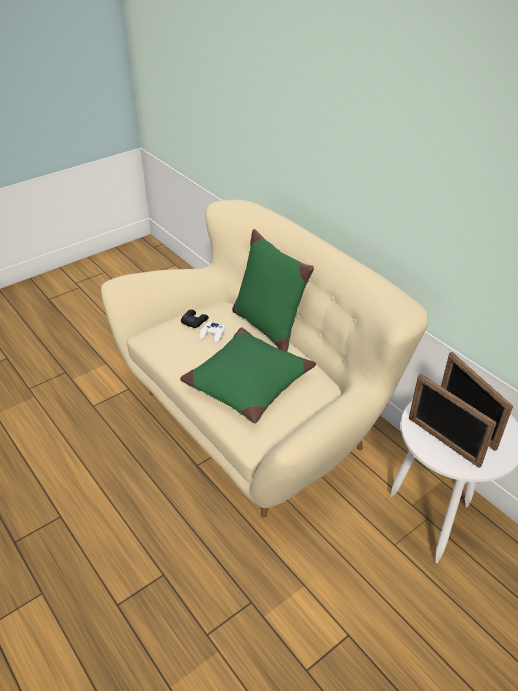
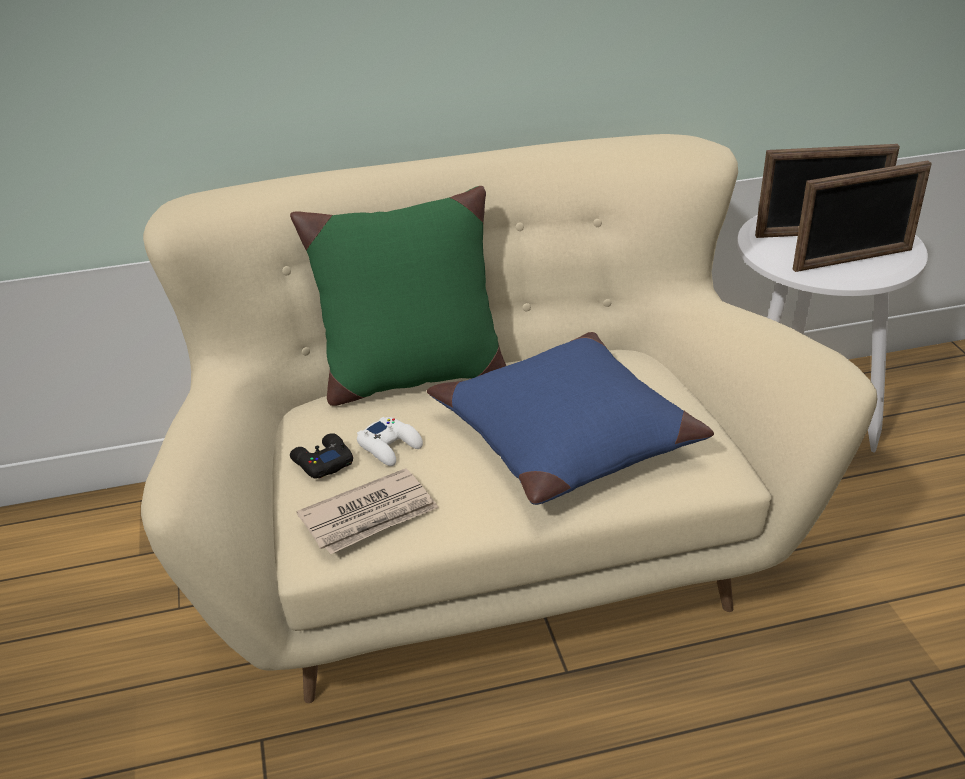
camera: 65 degrees left, 5 degrees down
(168, 344) = (370, 516): none -> newspaper
(247, 382) = (564, 437): green pillow -> blue pillow

